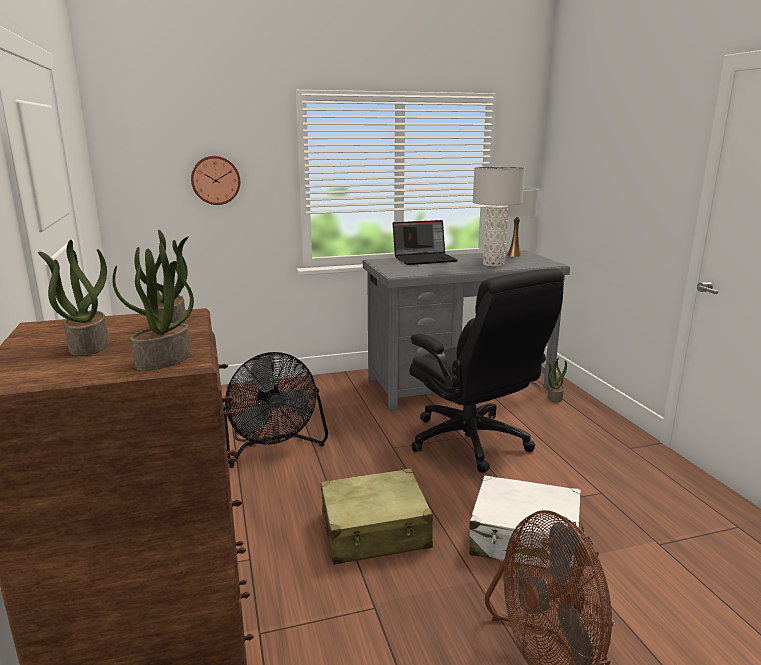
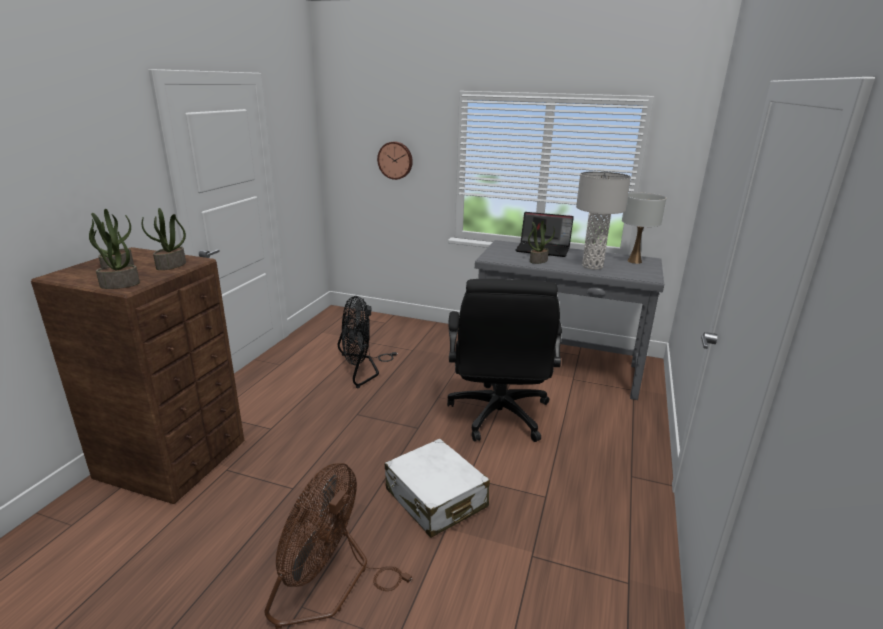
camera: 35 degrees right, 5 degrees up
(269, 448) = (363, 367): black fan -> black fan turned 60 degrees clockwise
(375, 531) = (352, 446): beige suitcase -> none
(554, 397) = (627, 407): potted plant -> potted plant (538, 260)

